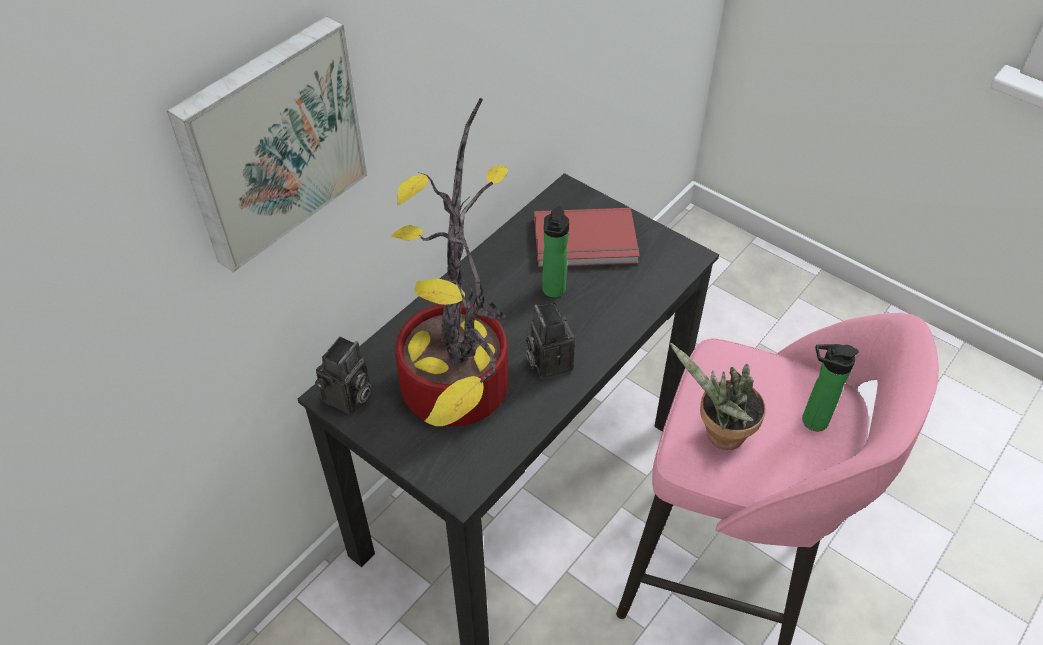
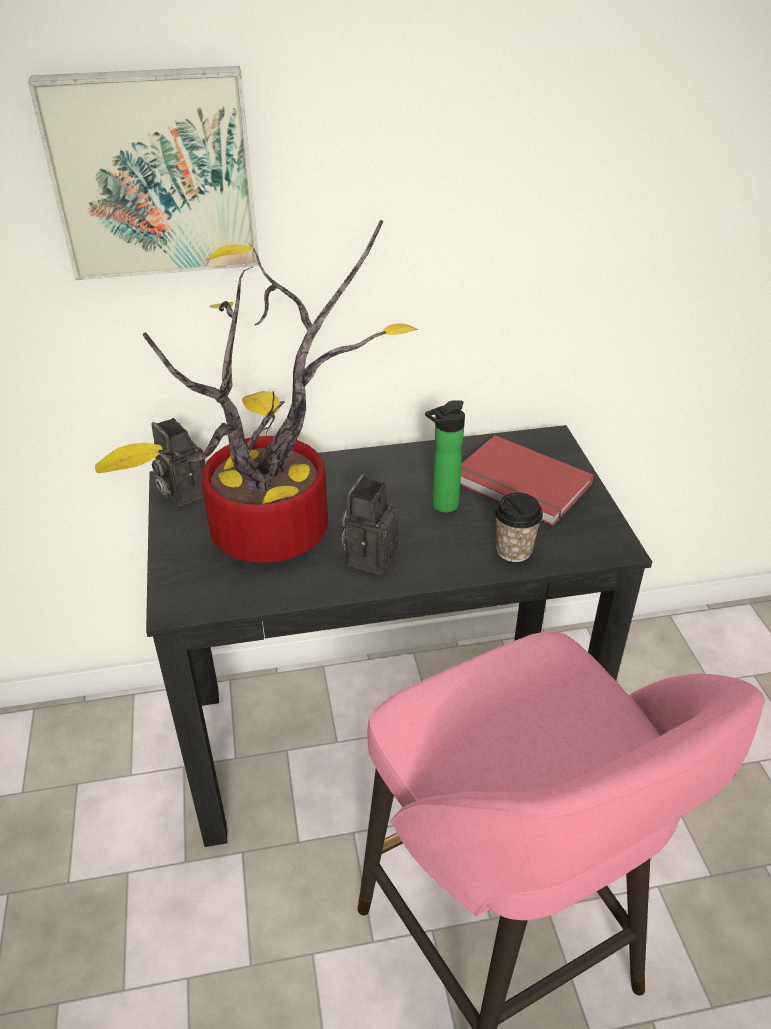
camera: 40 degrees right, 10 degrees down
(348, 399) = (182, 491): camera -> camera turned 75 degrees clockwise
(634, 298) = (513, 550): none -> cup
(719, 435) = (460, 716): potted plant -> none
(810, 421) = (580, 769): bottle -> none

